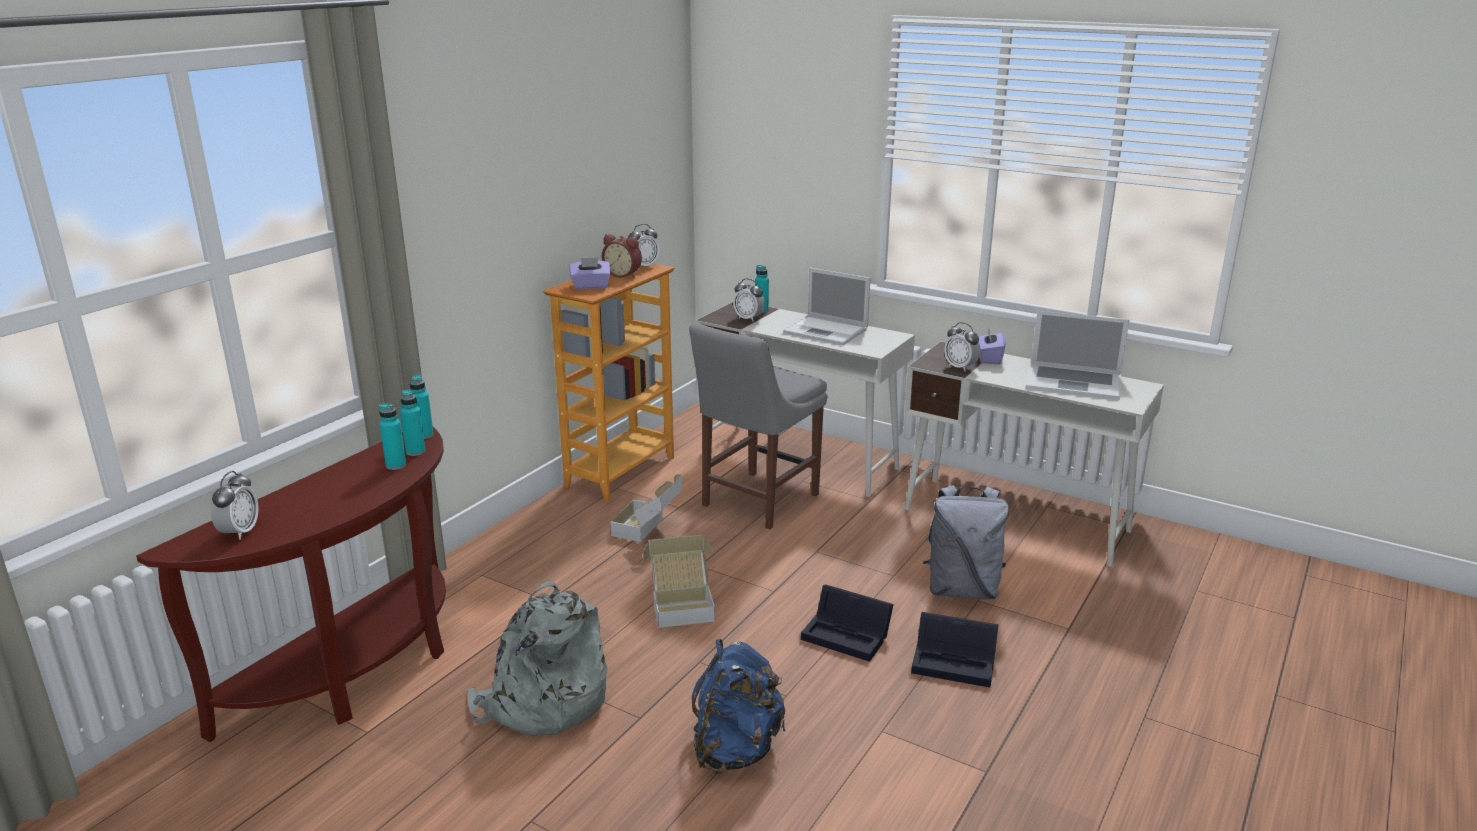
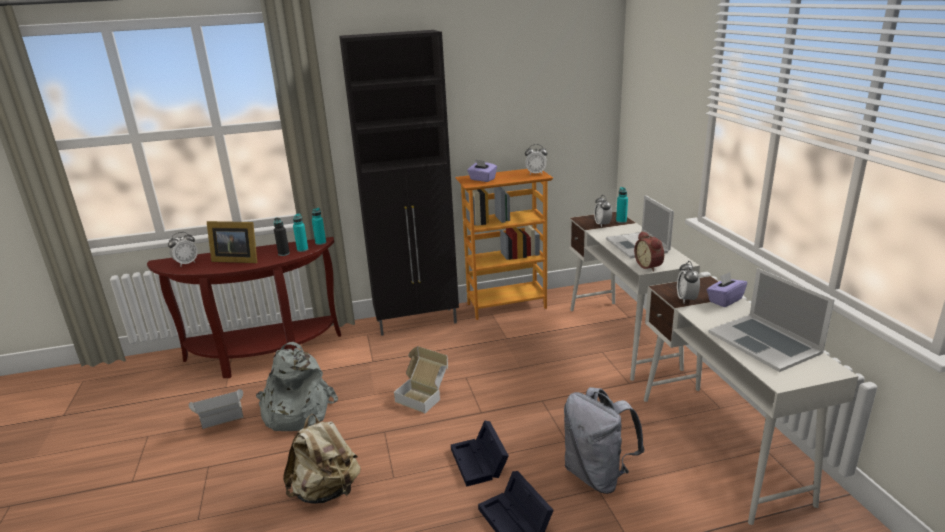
camera: 45 degrees right, 0 degrees up
(327, 498) = (236, 259): none -> picture frame
(396, 465) = (284, 254): turquoise bottle -> black bottle
(531, 532) = (418, 322): none -> black cabinet
(623, 274) = (514, 176): alarm clock -> alarm clock (649, 266)
(649, 530) = (472, 345): cardboard box -> cardboard box (222, 422)
(735, 750) = (326, 491): blue backpack -> beige backpack
(756, 502) = (553, 353): grey chair -> none

